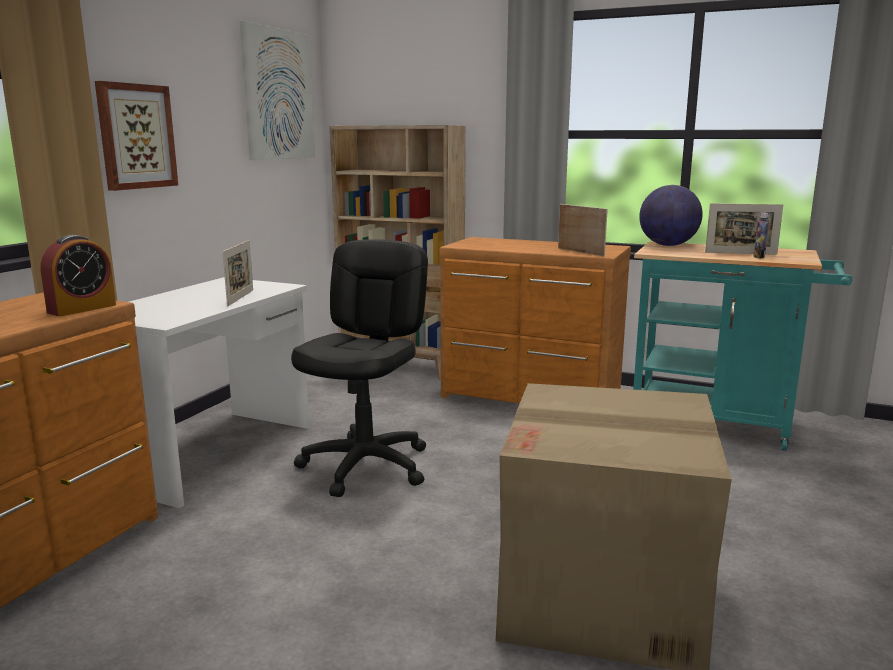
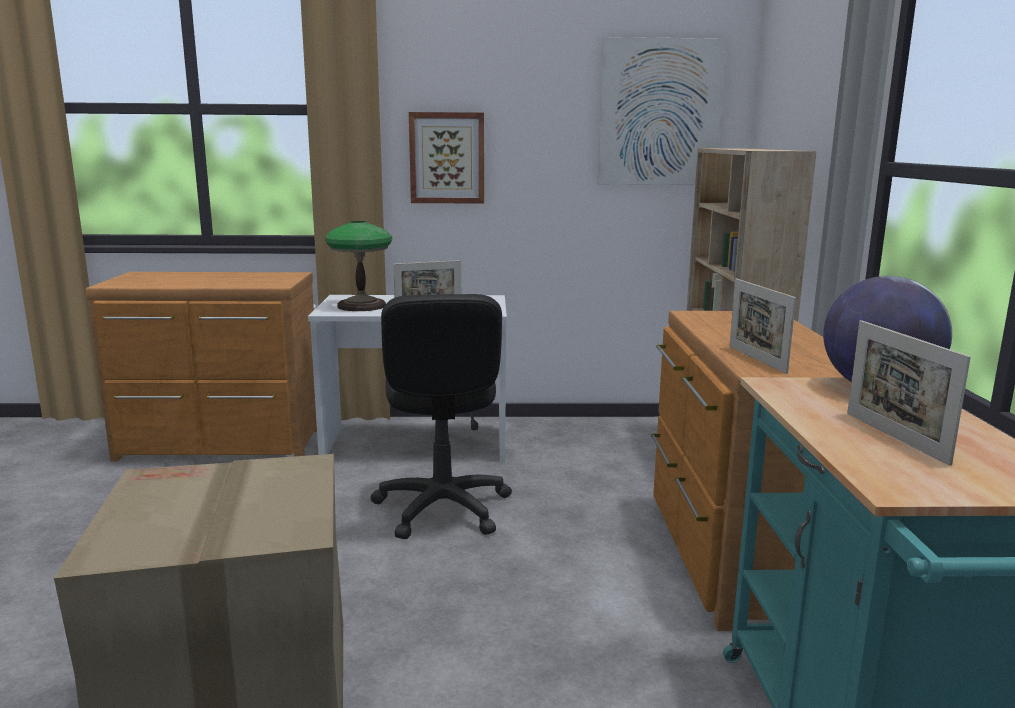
camera: 65 degrees right, 0 degrees up
(82, 309) = (262, 285): alarm clock -> none
(164, 312) = (361, 306): none -> table lamp
(366, 466) = (442, 508): black office chair -> black office chair turned 90 degrees clockwise
(580, 252) = (756, 359): picture frame -> picture frame turned 135 degrees clockwise
(759, 257) = (875, 451): bottle -> none

